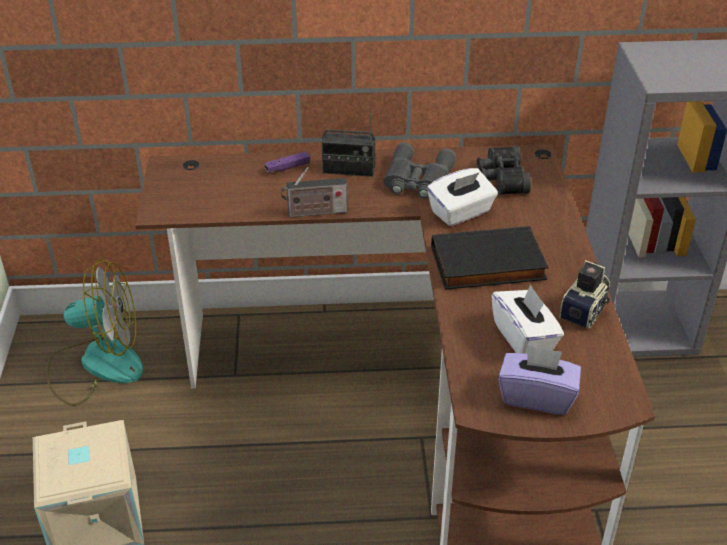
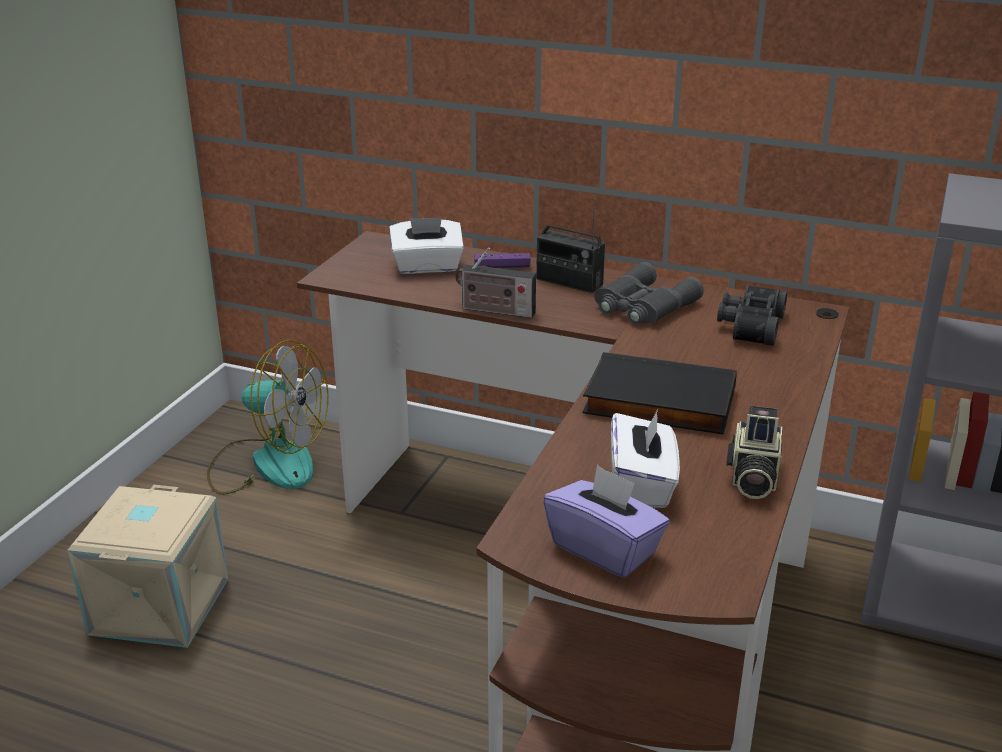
camera: 25 degrees right, 10 degrees down
(461, 212) = (669, 347): white tissue box -> white tissue box (427, 267)
(586, 310) = (751, 478): camera -> camera turned 135 degrees clockwise

